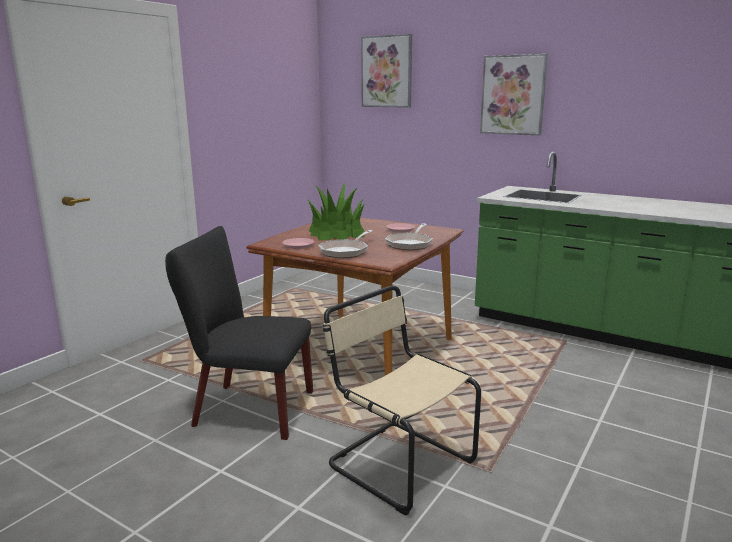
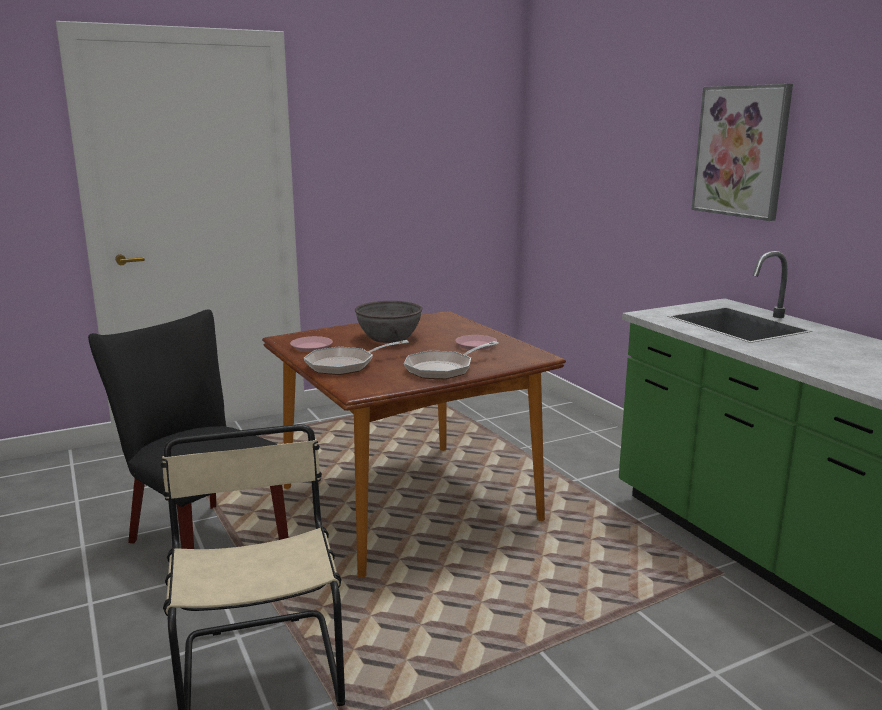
camera: 30 degrees right, 0 degrees up
(337, 233) = (389, 338): potted plant -> grey bowl
(387, 71) = (592, 109): picture -> none

